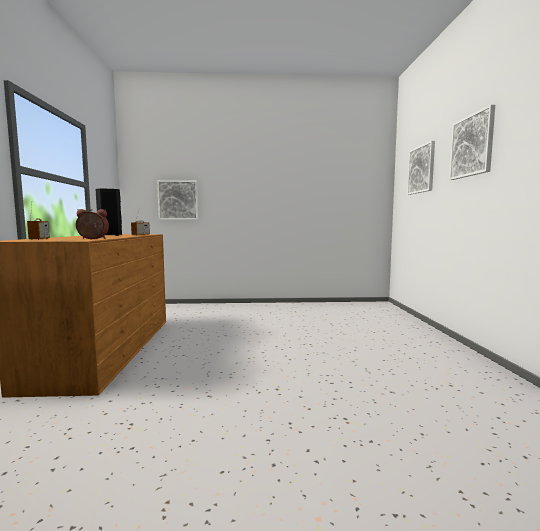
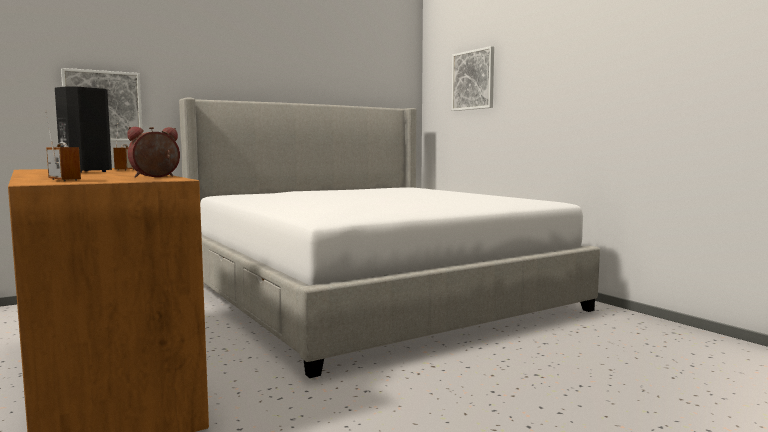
camera: 30 degrees left, 0 degrees up
(311, 328) = (373, 297): none -> bed
(472, 145) = (551, 60): picture -> none

